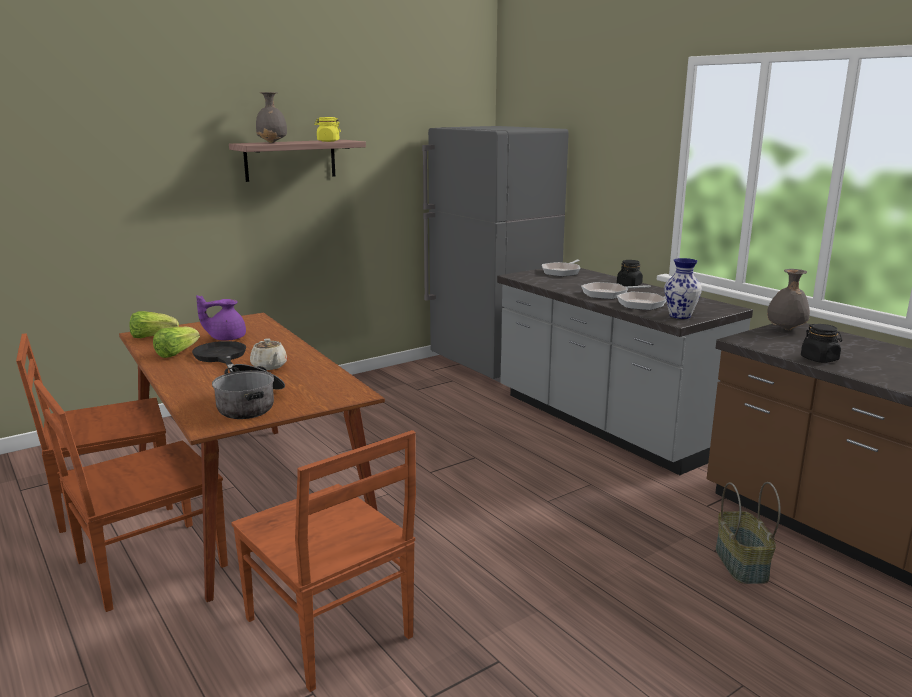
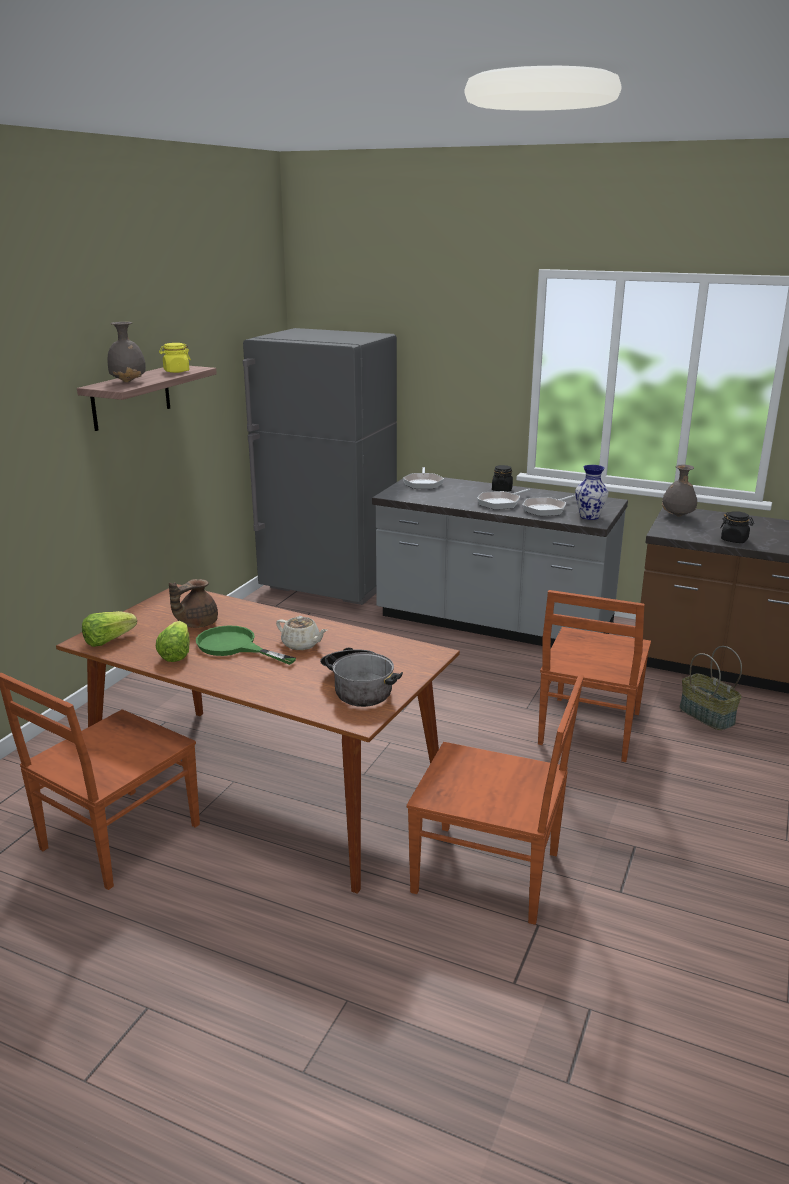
camera: 30 degrees left, 5 degrees up
(148, 565) = (253, 884): brown chair -> brown chair (589, 730)
(221, 357) = (234, 646): black frying pan -> green frying pan
(226, 338) = (196, 623): purple teapot -> brown teapot

